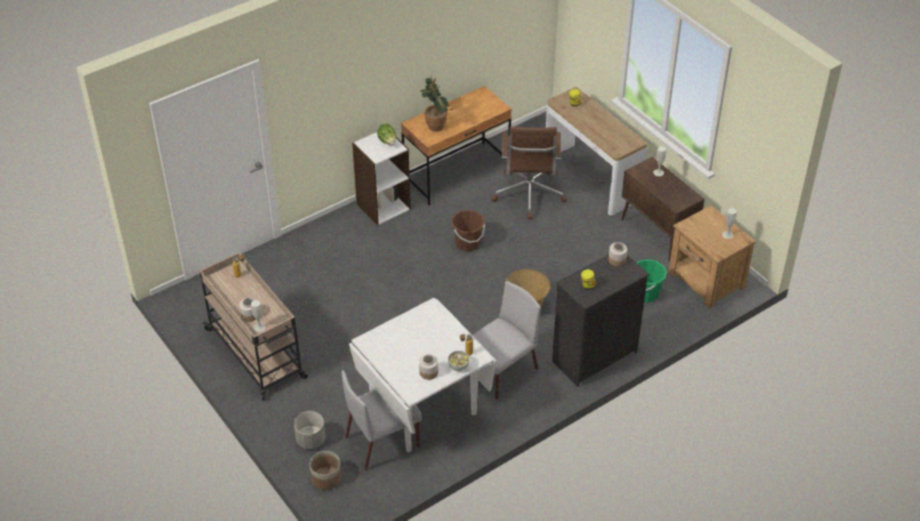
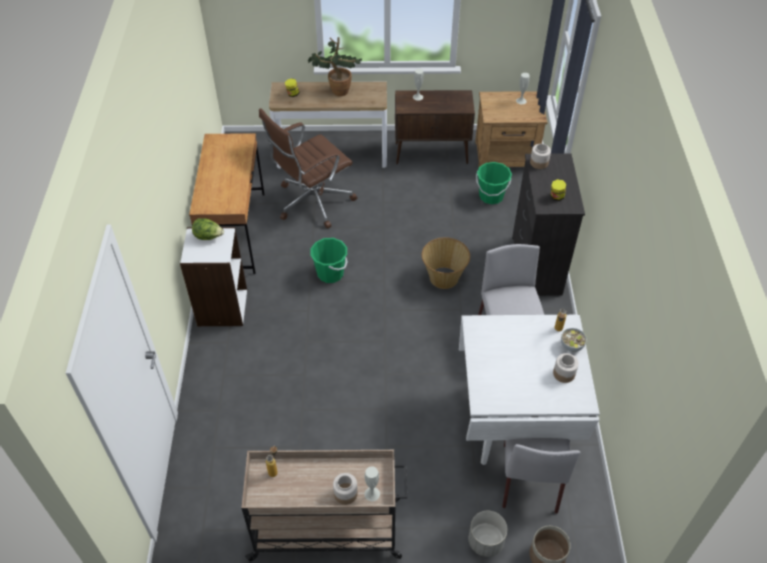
camera: 55 degrees left, 5 degrees up
(436, 124) = (219, 191): potted plant -> potted plant (337, 89)
(467, 243) = (330, 273): brown bucket -> green bucket
(528, 195) = (312, 202): brown office chair -> brown office chair turned 105 degrees clockwise

